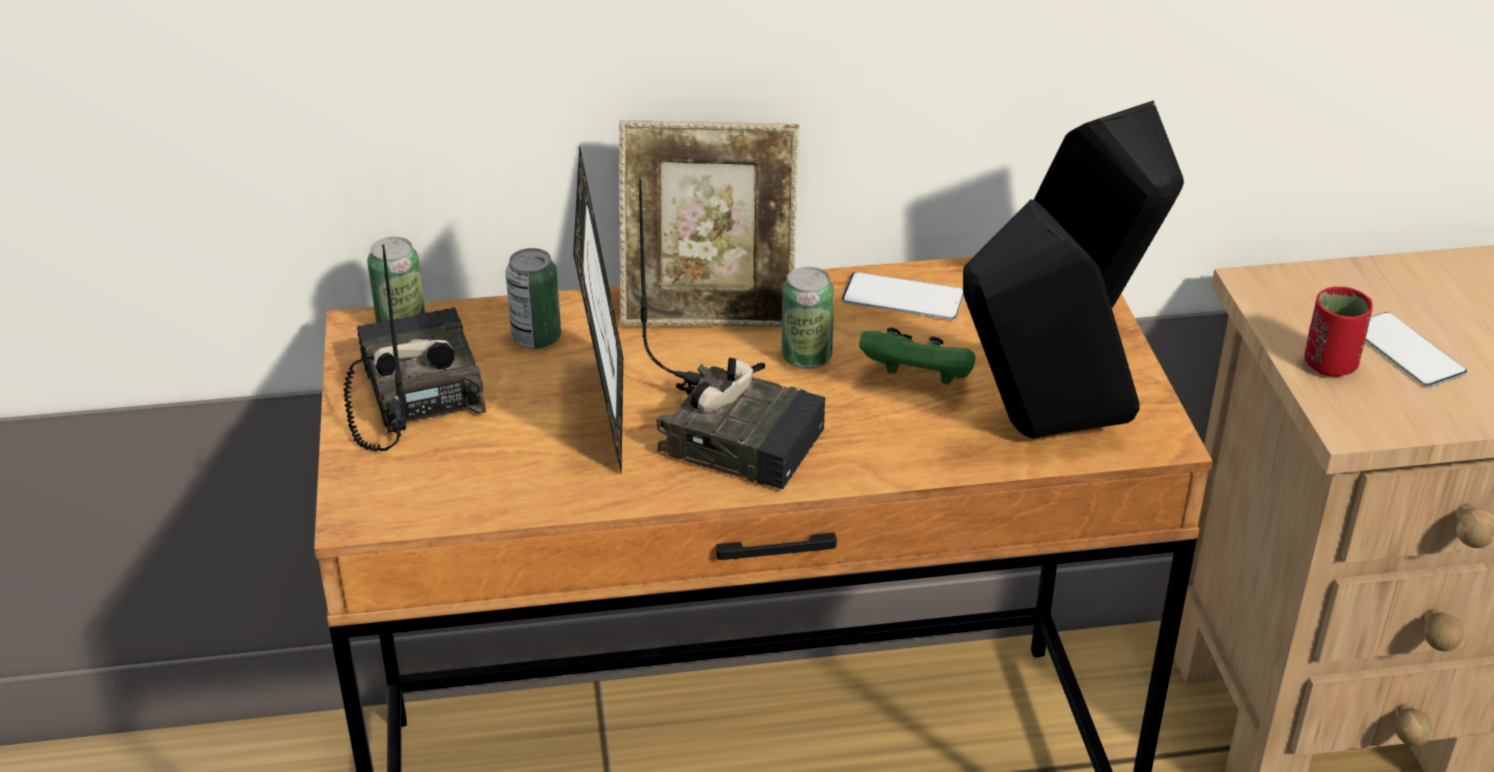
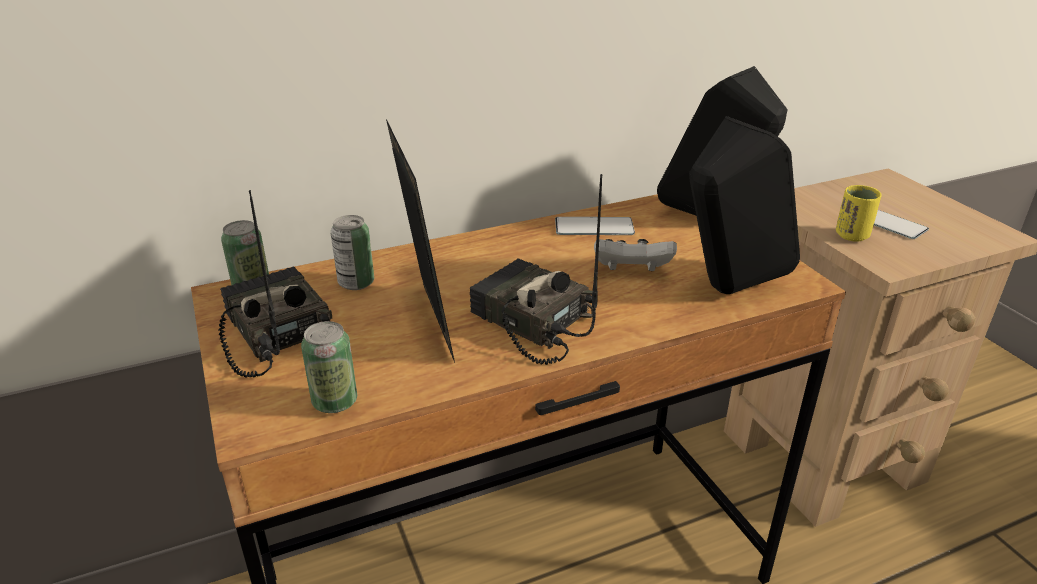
camera: 15 degrees left, 5 degrees down
(709, 308) = (471, 249): picture frame -> none
(740, 434) = (530, 322): radio -> radio turned 150 degrees counterclockwise
(806, 357) = (551, 269): can -> can (335, 402)
(918, 380) = (631, 272): green game controller -> white game controller
(1329, 365) = (852, 235): red cup -> yellow cup

